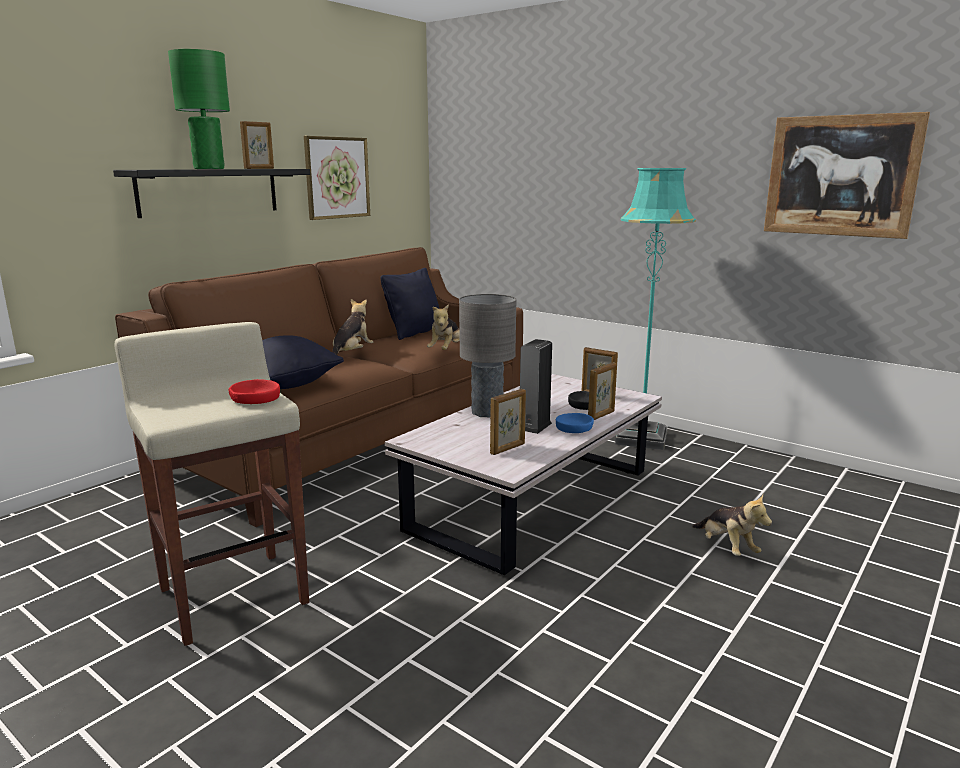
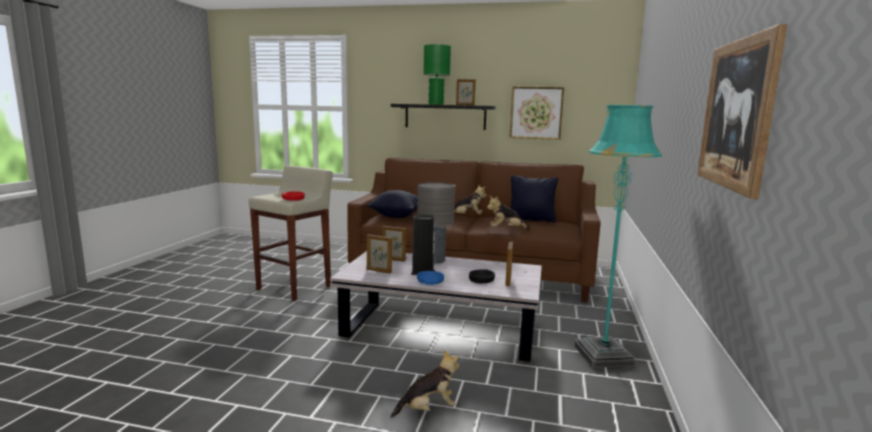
camera: 65 degrees right, 5 degrees down
(601, 416) = (464, 286): picture frame -> picture frame (393, 259)
(726, 548) = (428, 409): plush toy -> plush toy turned 150 degrees counterclockwise

